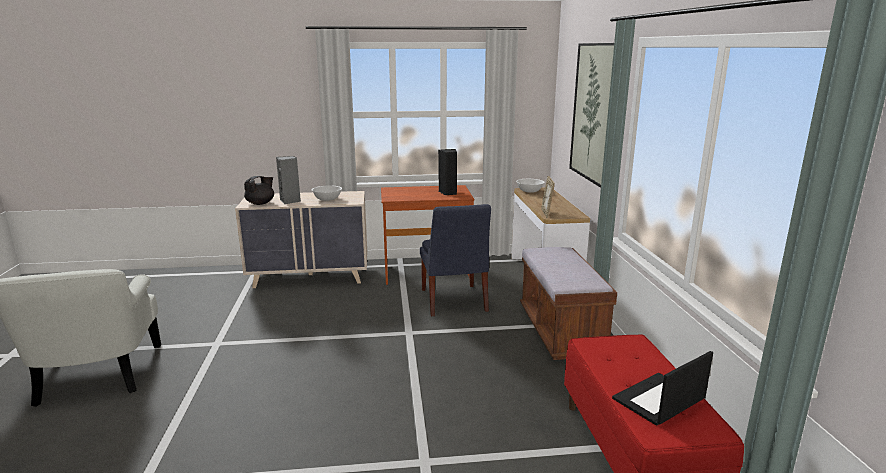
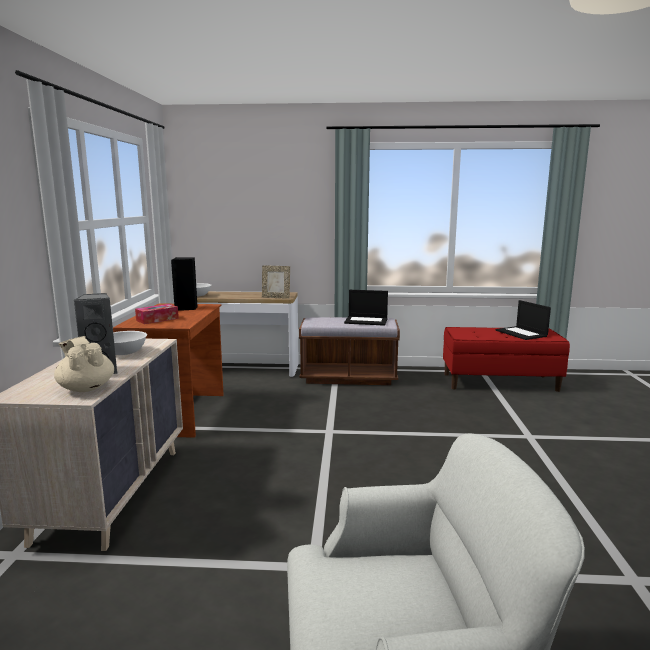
camera: 80 degrees left, 5 degrees down
(260, 203) = (86, 388): black teapot -> beige teapot
(405, 192) = (157, 319): none -> tissue box
(453, 301) = (269, 407): blue chair -> none
(568, 272) = (366, 321): none -> laptop
(594, 113) = (281, 205): picture -> none

